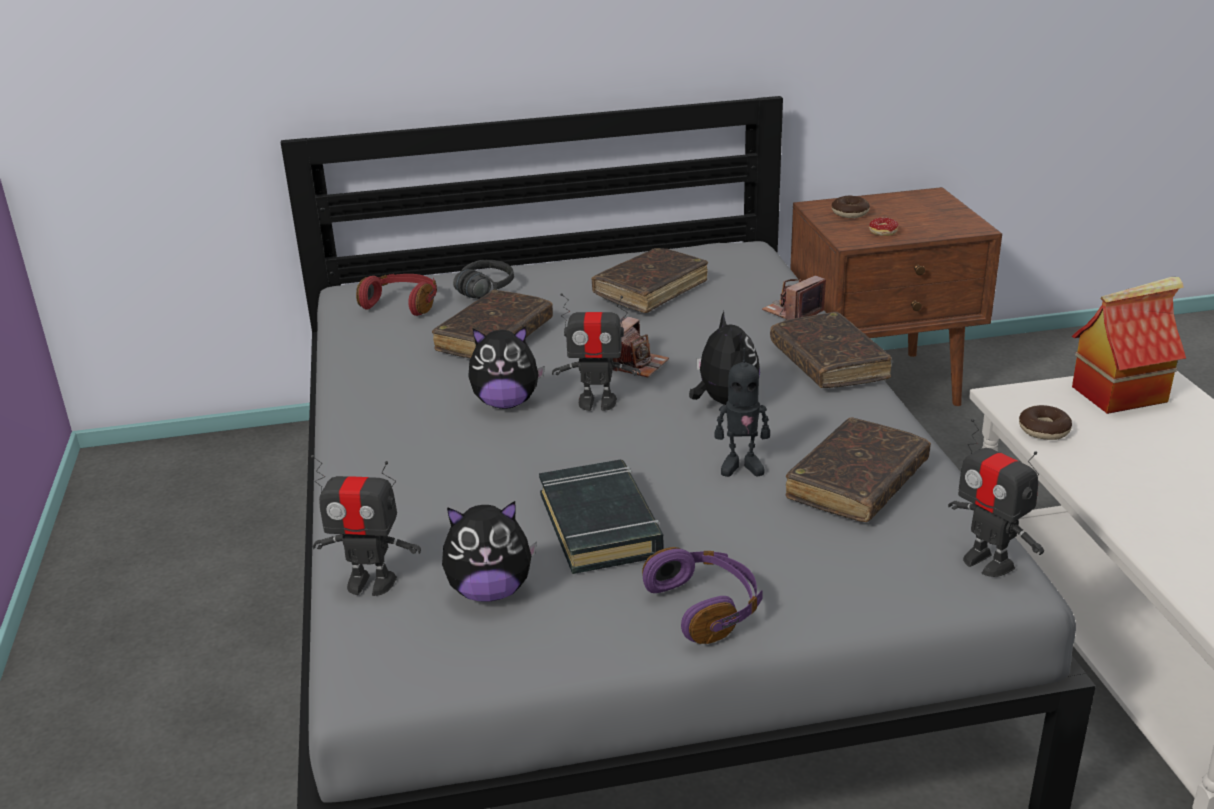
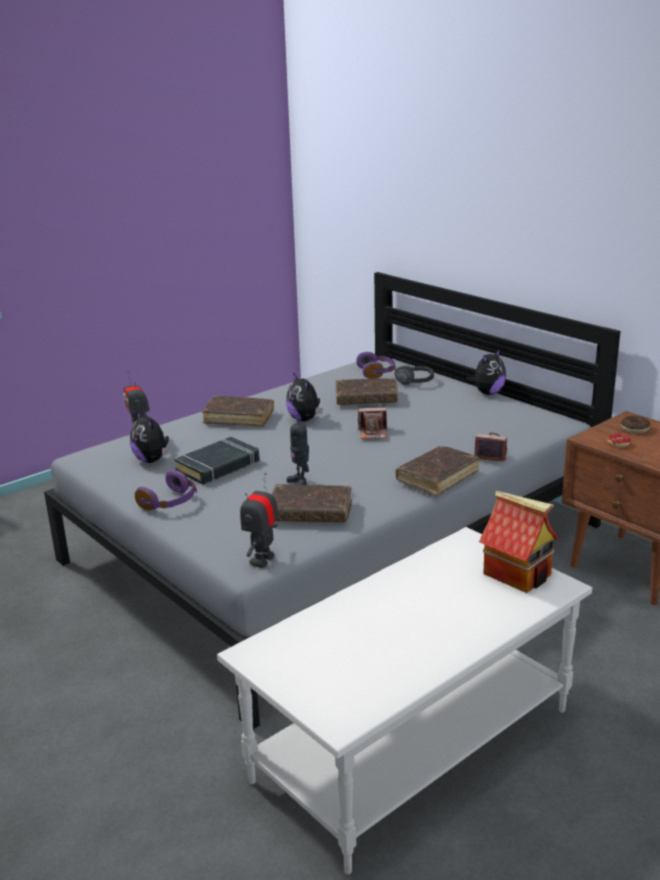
camera: 60 degrees right, 5 degrees down
(402, 304) = (377, 372): red headphones -> purple headphones
(597, 402) = (325, 436): toy robot -> none
(650, 290) = (463, 414): brown book -> brown book (239, 418)
(724, 402) = (359, 463): plush toy -> plush toy (487, 393)
(1044, 430) = (436, 556): donut -> none

